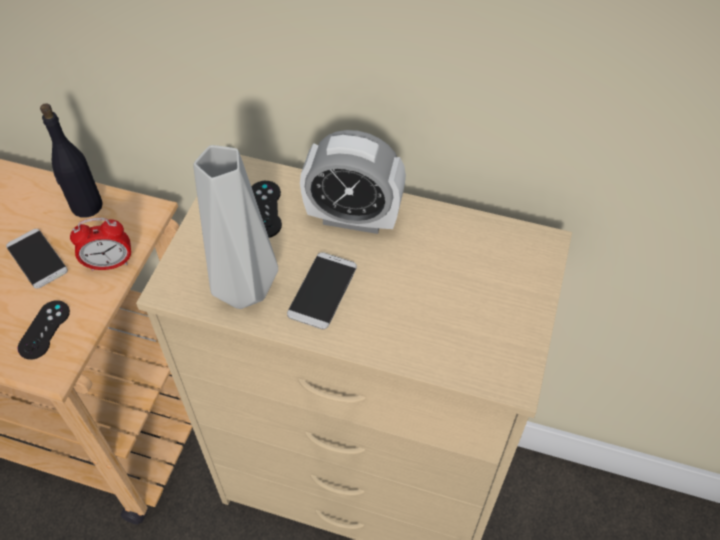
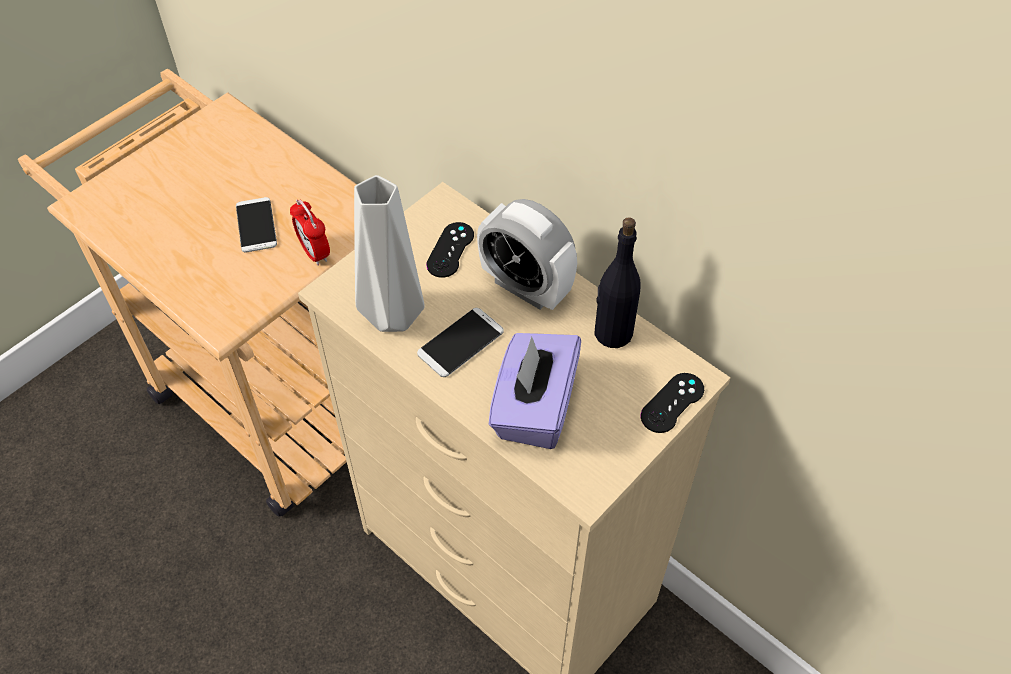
camera: 25 degrees right, 0 degrees up
(44, 329) = (233, 291): black game controller -> black game controller (672, 403)
(86, 206) = (320, 192): black bottle -> black bottle (612, 333)
(110, 264) = (314, 252): alarm clock -> alarm clock turned 45 degrees clockwise
(423, 324) = (534, 408): none -> purple tissue box

